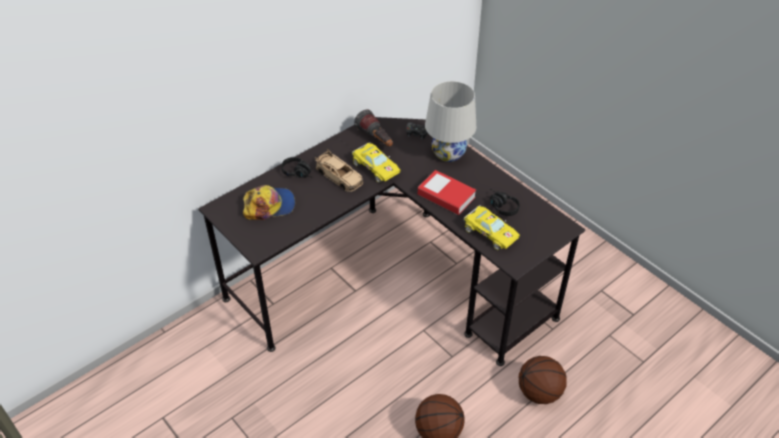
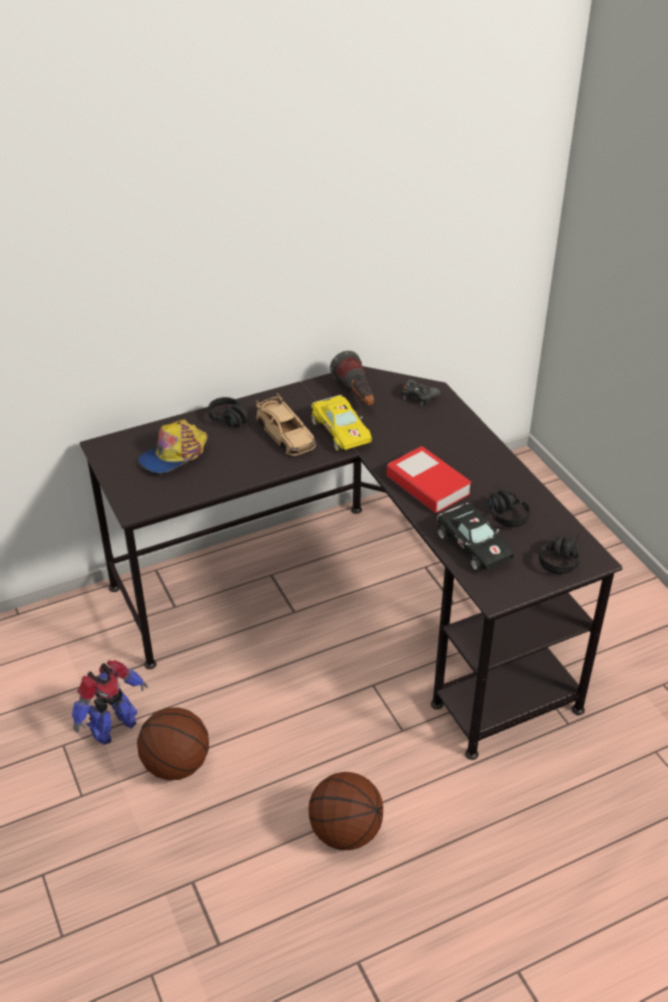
camera: 15 degrees right, 5 degrees down
(261, 397) = (112, 726): none -> toy robot
(269, 206) = (174, 455): cap -> cap turned 135 degrees clockwise
(448, 153) = (453, 430): white table lamp -> none
(488, 232) = (472, 544): yellow toy car -> black toy car
(539, 392) = (518, 810): basketball -> basketball (177, 764)
(546, 230) = (560, 557): none -> black headphones

